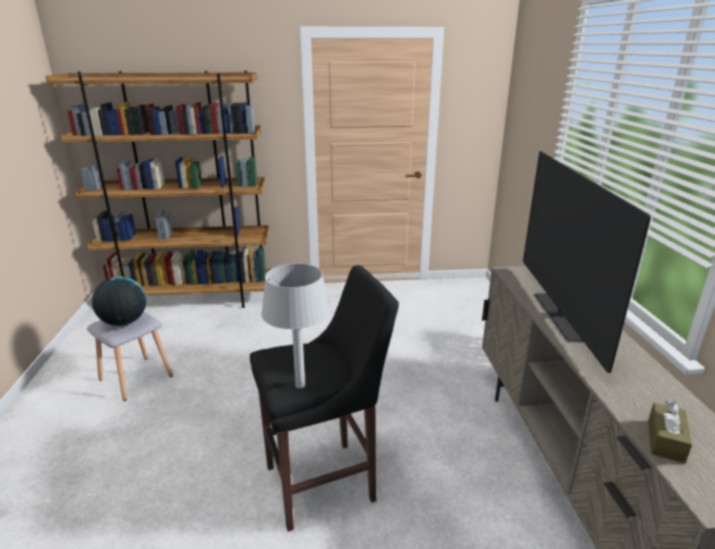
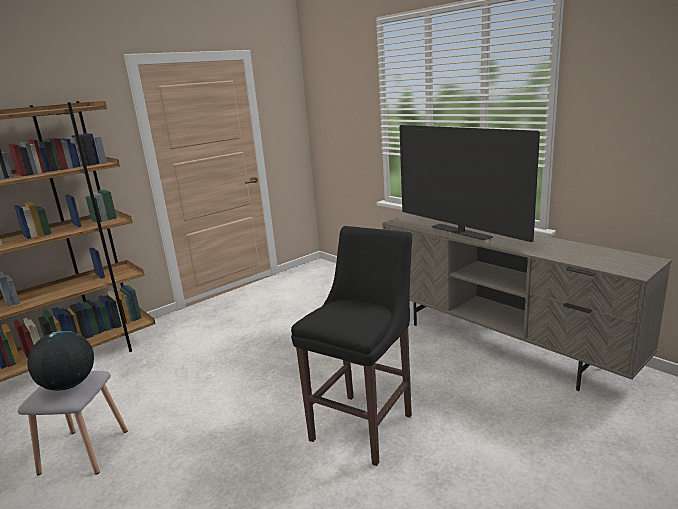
camera: 35 degrees left, 5 degrees down
(300, 385) = (368, 323): grey table lamp -> none
(665, 440) = (587, 260): brown tissue box -> none

